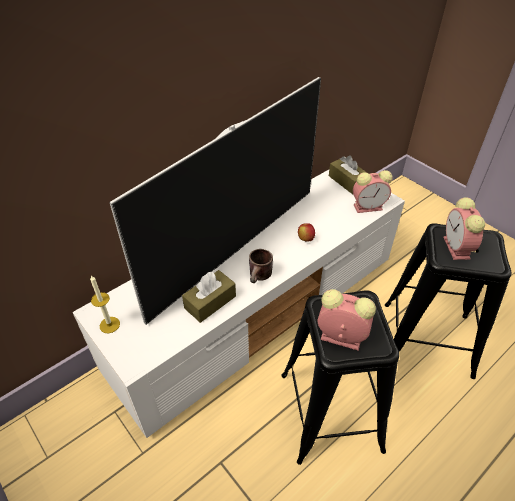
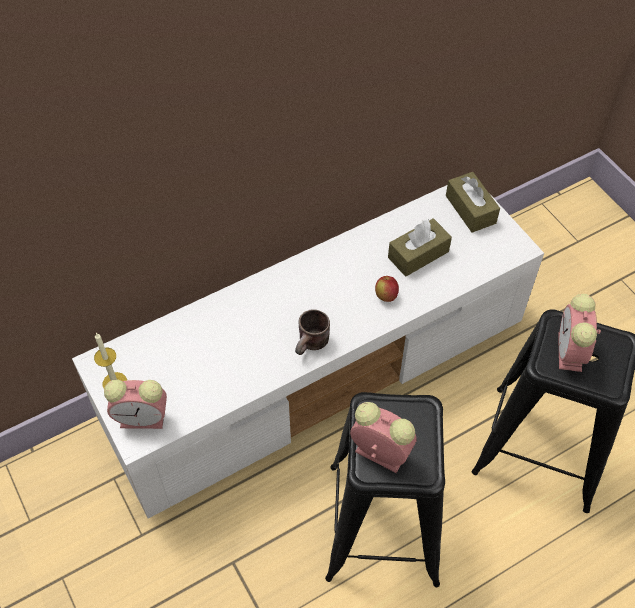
camera: 10 degrees right, 10 degrees up
(210, 302) = (241, 371): brown tissue box -> brown tissue box (418, 254)
(236, 249) = (289, 299): television -> none
(369, 206) = (489, 256): alarm clock -> alarm clock (144, 418)

